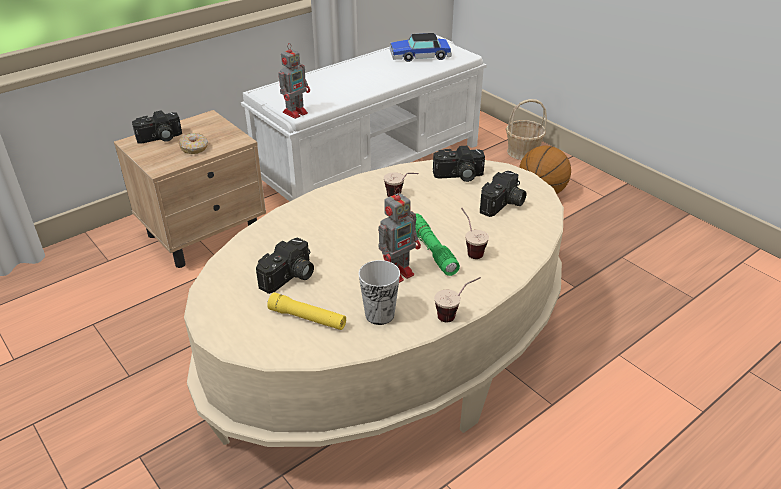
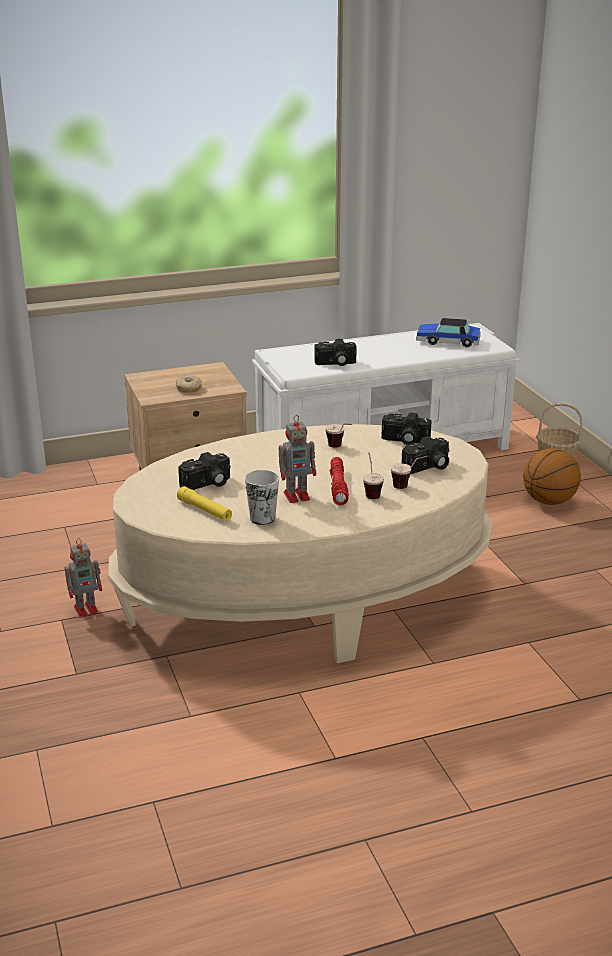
camera: 20 degrees right, 10 degrees down
(160, 138) = (164, 377): camera -> camera (335, 363)
(296, 112) = (292, 372): toy robot -> toy robot (87, 609)
(432, 249) = (338, 486): green flashlight -> red flashlight
(456, 314) = (324, 529): cup -> cup (408, 486)

